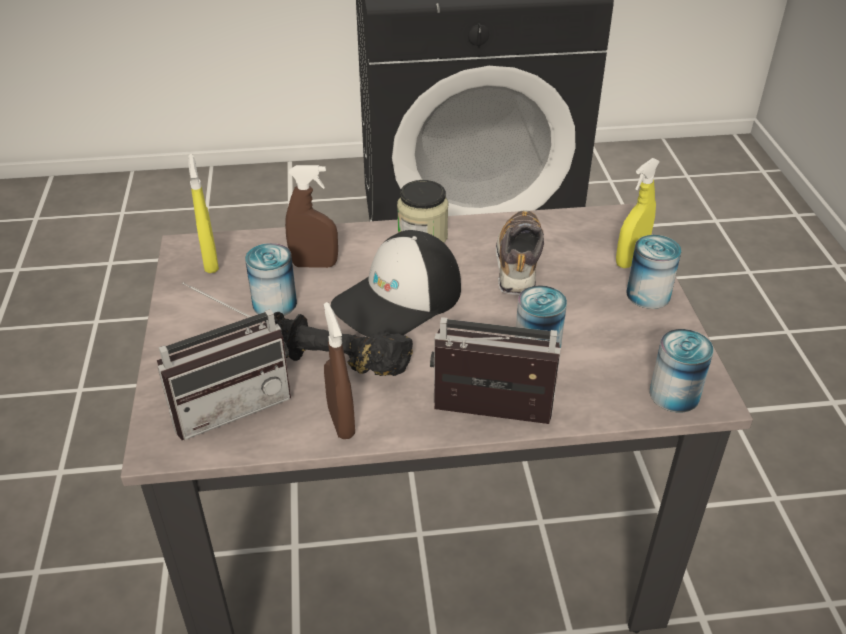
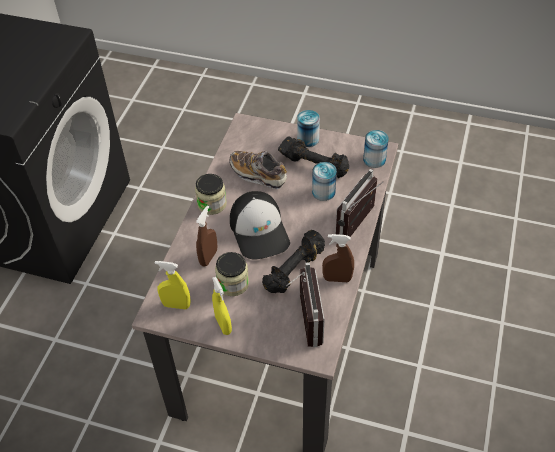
camera: 65 degrees left, 10 degrees up
(274, 303) = (233, 283): can -> jar
(593, 319) = (314, 164): none -> black dumbbell
(630, 260) = (279, 134): yellow spray bottle -> yellow spray bottle (223, 325)

